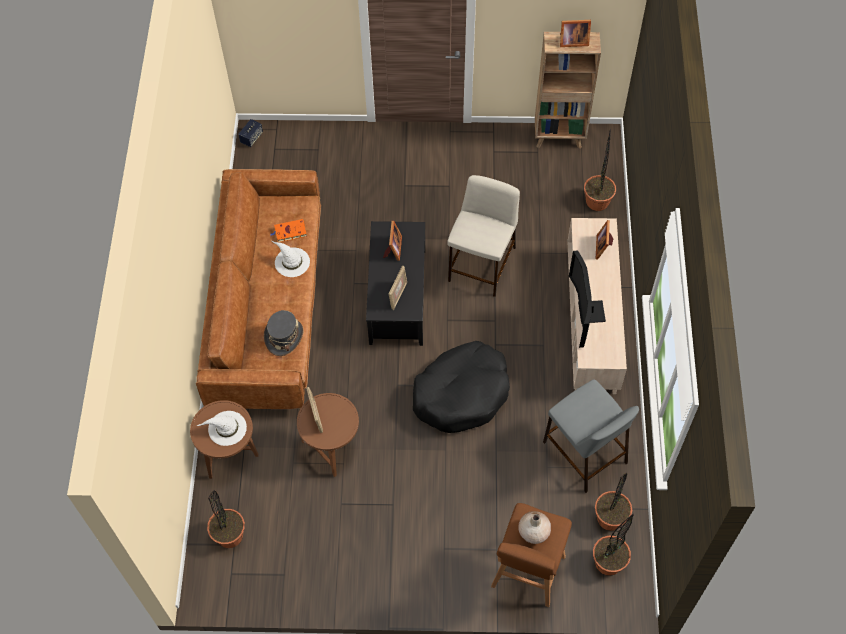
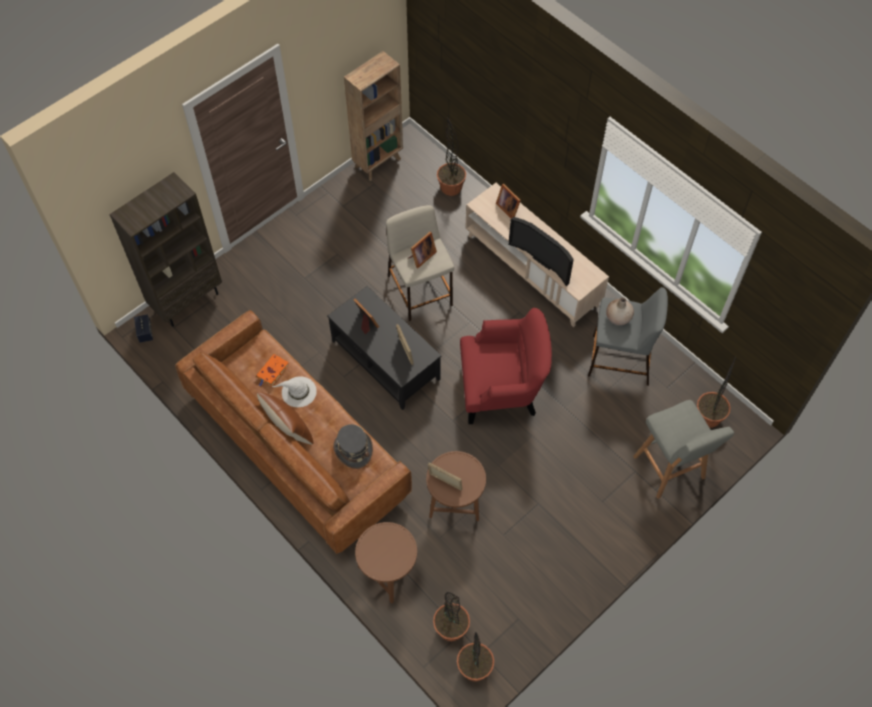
camera: 45 degrees left, 0 degrees up
(226, 428) = (390, 547): white hat -> none
(256, 284) = (289, 429): none -> brown pillow
(304, 137) = (187, 301): none -> brown bookcase
(461, 393) = (501, 389): black dog bed -> red armchair
(527, 574) = (670, 469): brown stool -> grey stool
(533, 532) = (678, 426): beige vase -> beige vase (618, 317)
(572, 41) = (371, 70): picture frame -> picture frame (421, 257)
(610, 518) = (679, 388): potted plant -> potted plant (474, 668)

